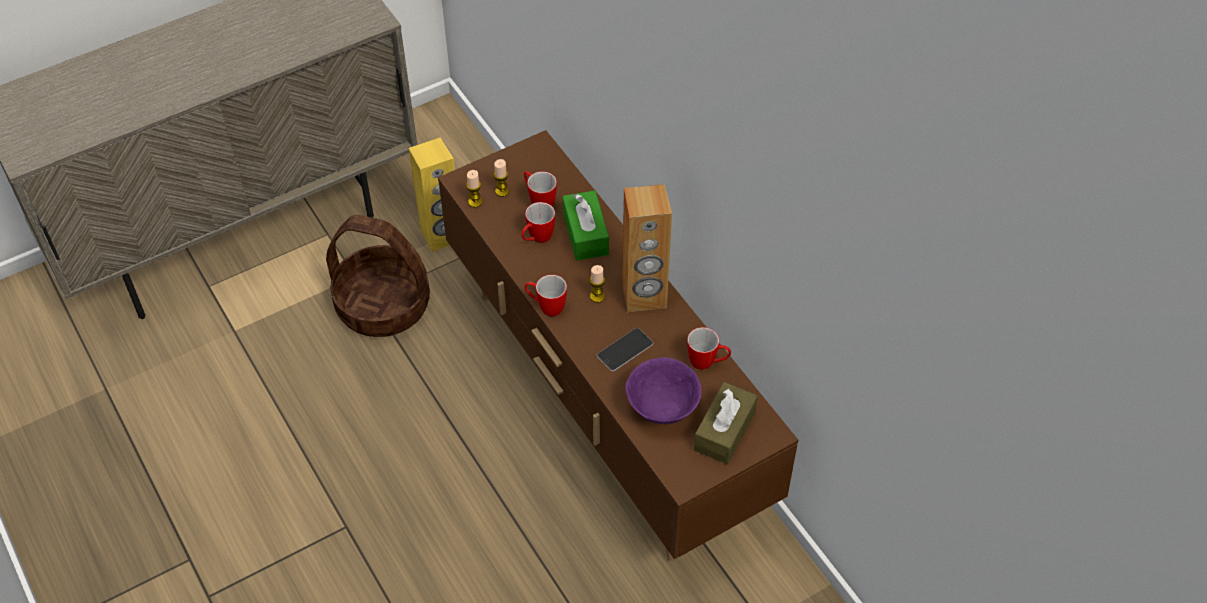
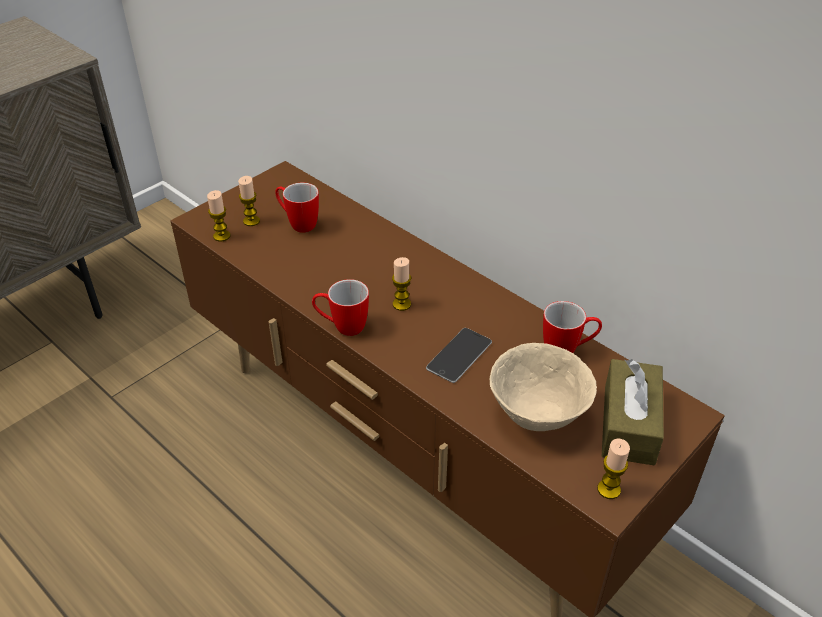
camera: 15 degrees left, 10 degrees down
(382, 305) = (127, 401): basket -> none
(442, 236) = (183, 320): yellow speaker -> none
(537, 239) = (307, 259): mug -> none
(585, 234) = (364, 245): green tissue box -> none
(644, 296) = (458, 293): brown speaker -> none
(662, 410) = (537, 416): purple bowl -> beige bowl
(687, 473) = (608, 489): none -> candle

